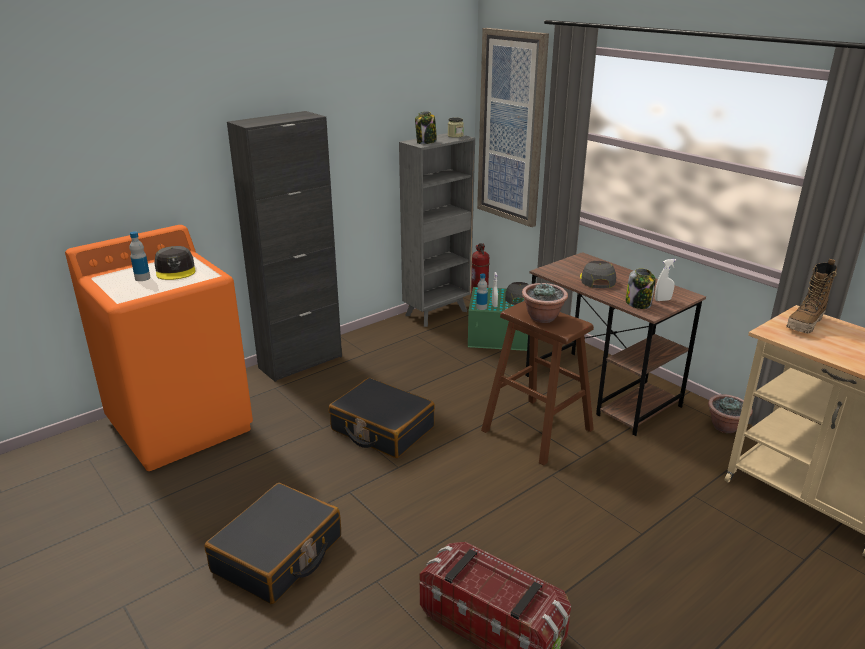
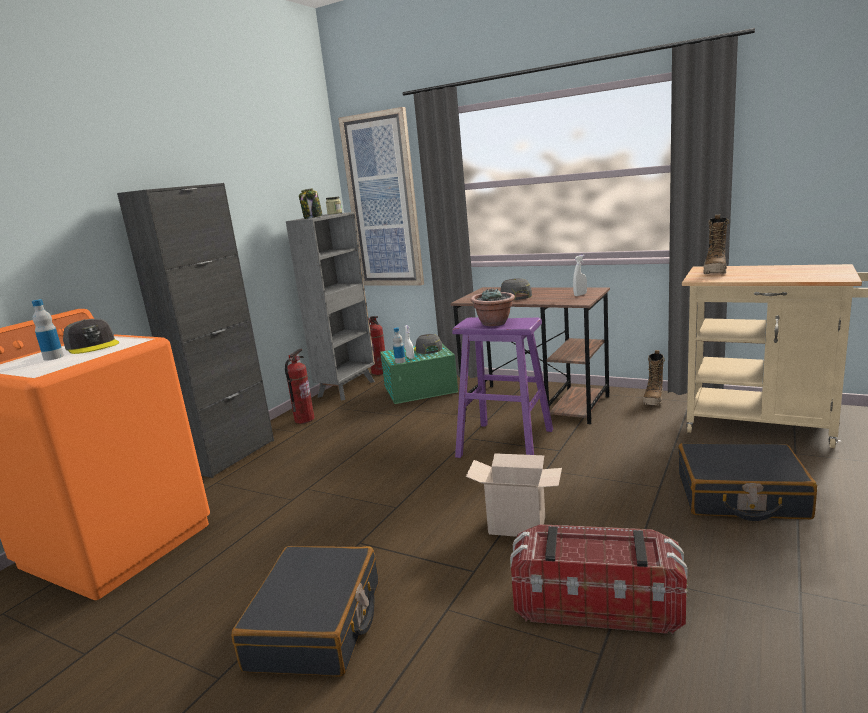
camera: 20 degrees left, 10 degrees down
(379, 340) = (304, 419): none -> fire extinguisher
(382, 429) = (356, 483): black suitcase -> black suitcase (740, 496)
(486, 525) = (519, 525): none -> cardboard box
(537, 430) = (505, 443): brown stool -> purple stool
(638, 303) = (564, 300): jar -> none
(725, 427) = (653, 400): potted plant -> boot

